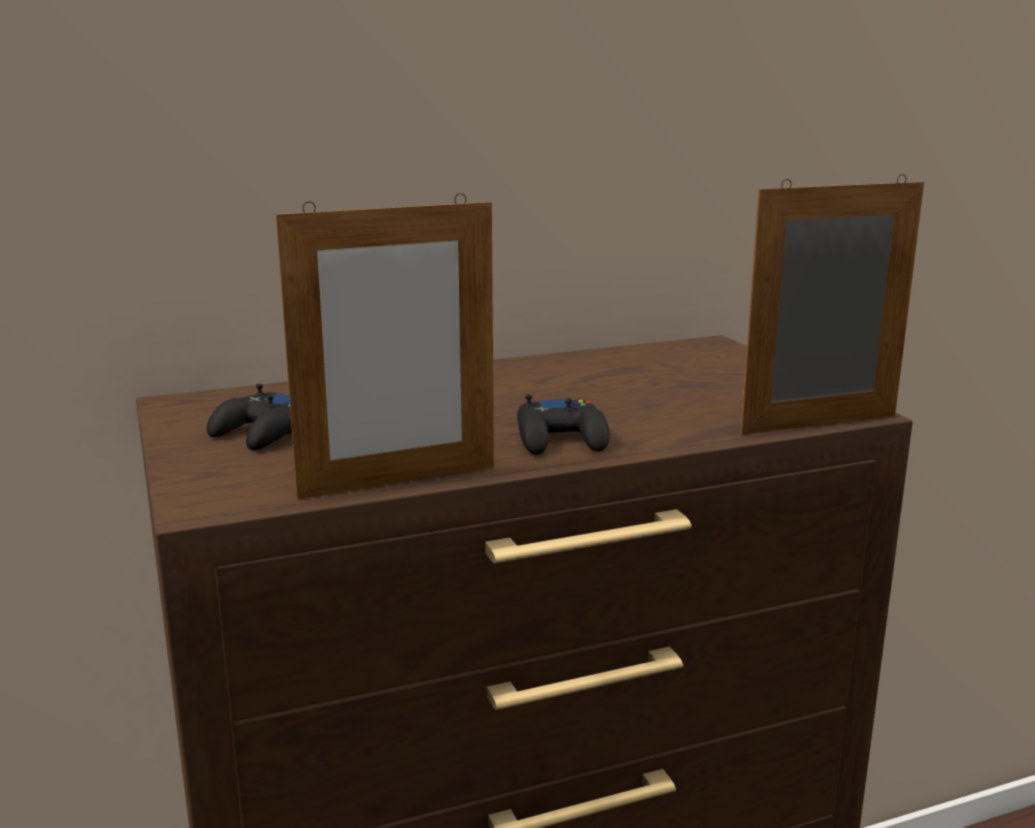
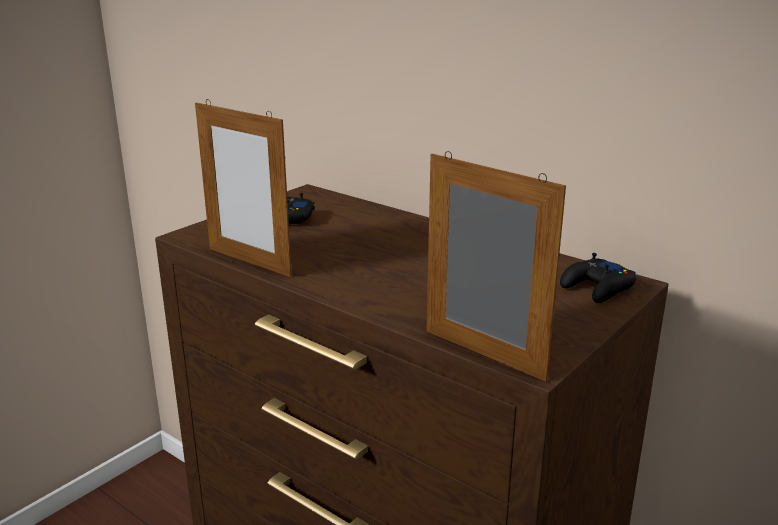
camera: 60 degrees right, 5 degrees up
(561, 439) = (353, 282): black game controller -> black game controller (597, 288)

